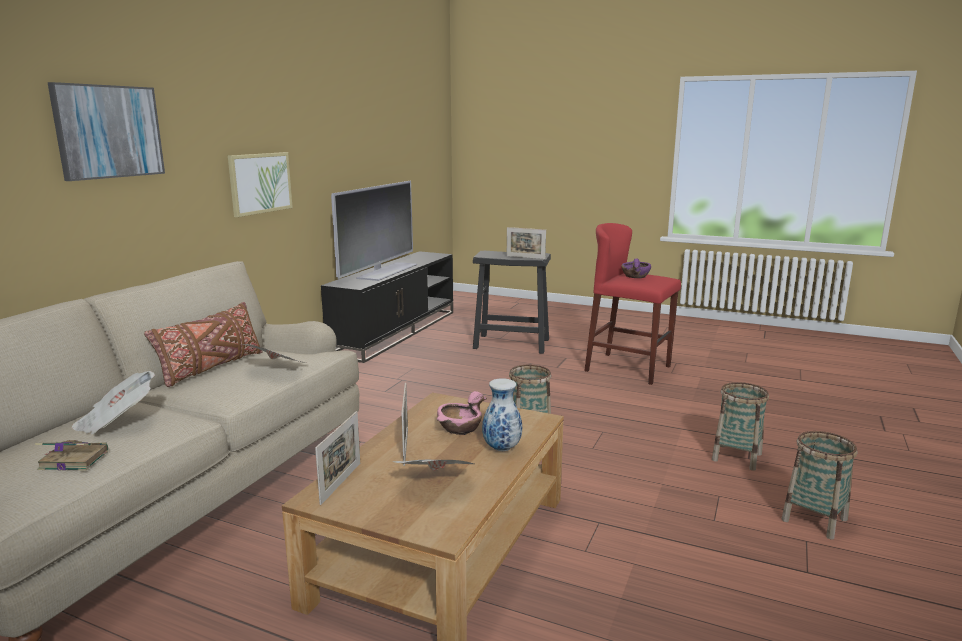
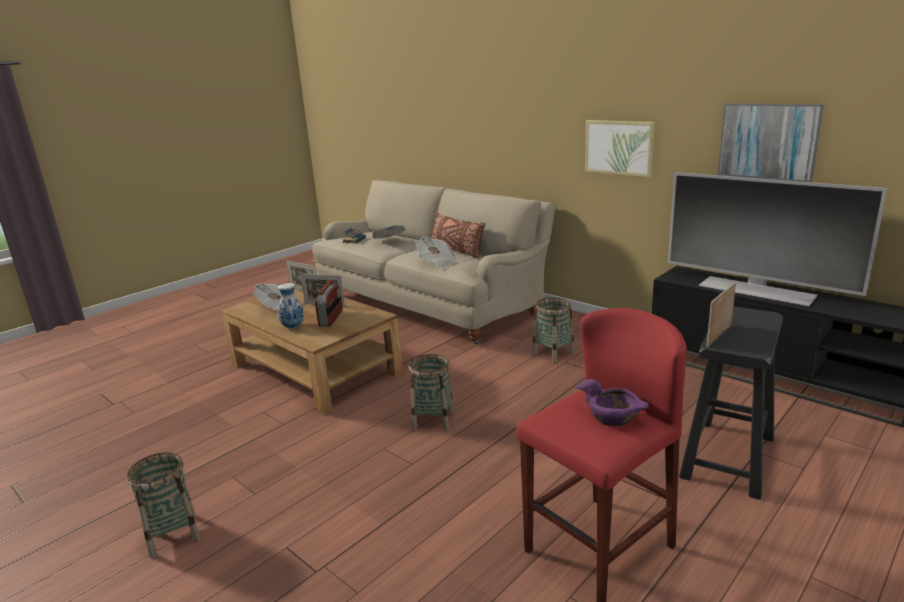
camera: 110 degrees right, 5 degrees up
(108, 131) = (504, 98): picture -> picture (768, 141)
(460, 428) = (331, 318): pink bowl -> radio
(736, 457) = (296, 538): basket -> basket (553, 353)

